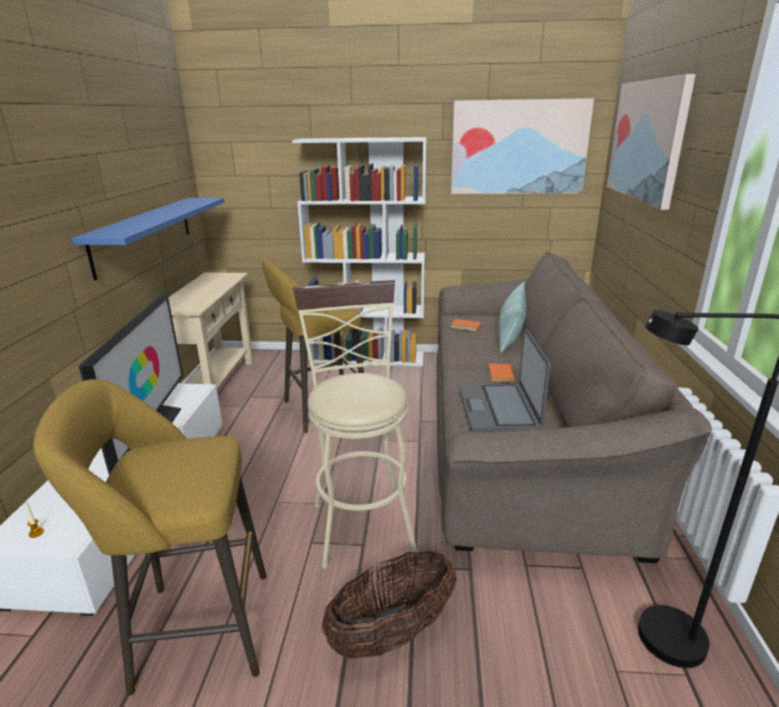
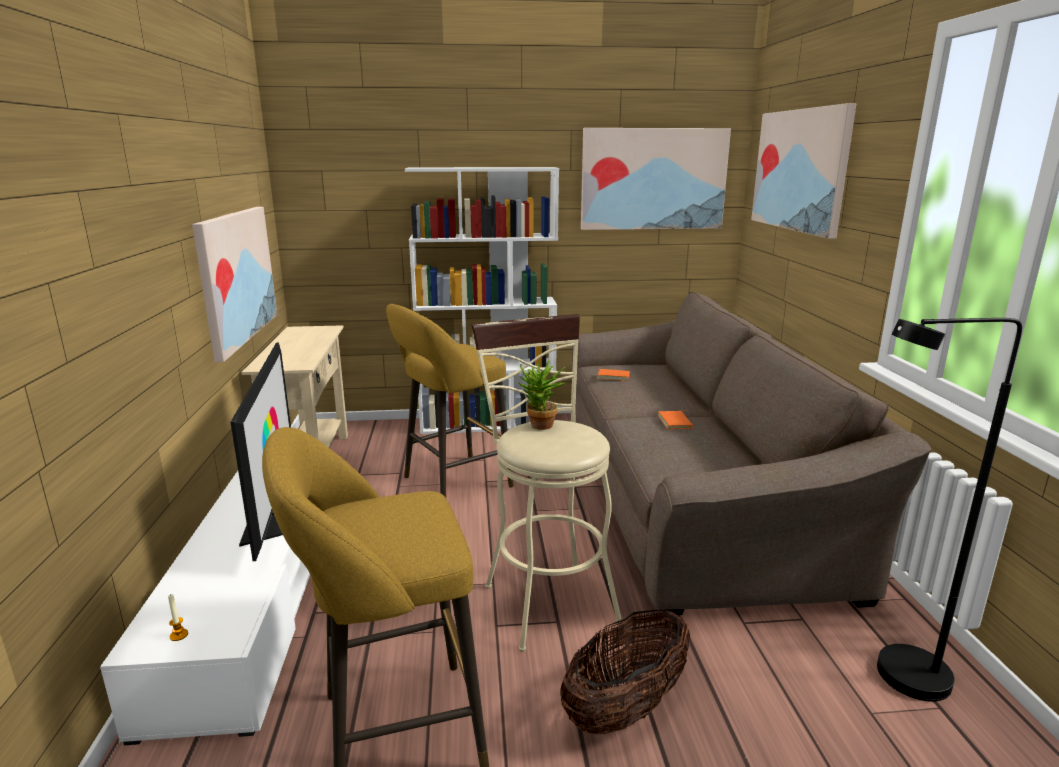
camera: 10 degrees left, 5 degrees down
(144, 233) = (235, 276): blue shelf -> picture
(349, 380) = (540, 427): none -> potted plant
(499, 409) = (689, 455): laptop -> none
(510, 335) = (666, 383): pillow -> none

